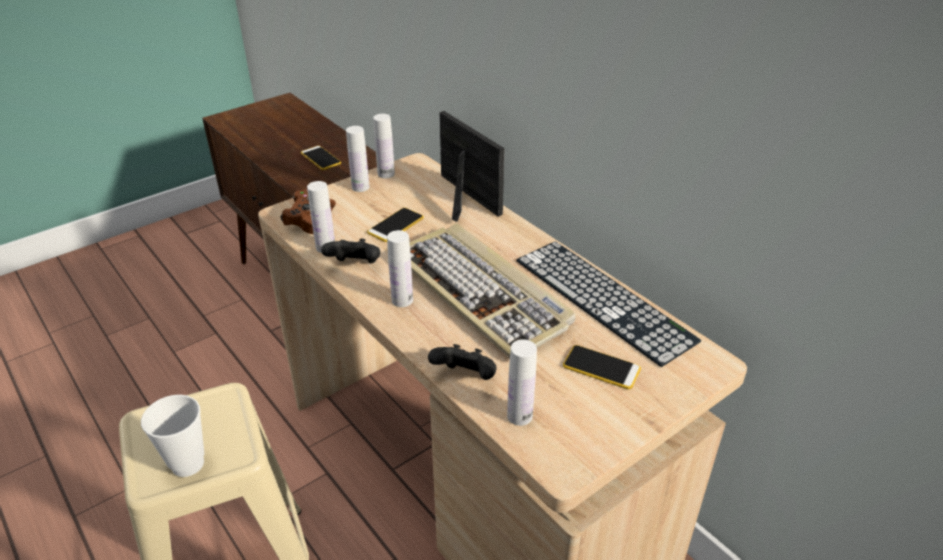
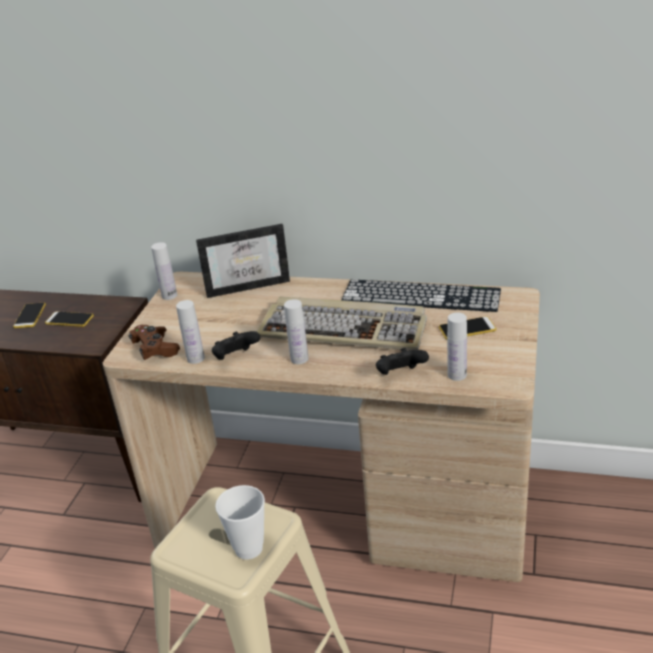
camera: 35 degrees left, 5 degrees down
(360, 187) = (162, 312): white bottle -> none
(395, 225) = (227, 322): phone -> phone (30, 316)
(461, 197) = (248, 284): picture frame -> picture frame turned 150 degrees clockwise

